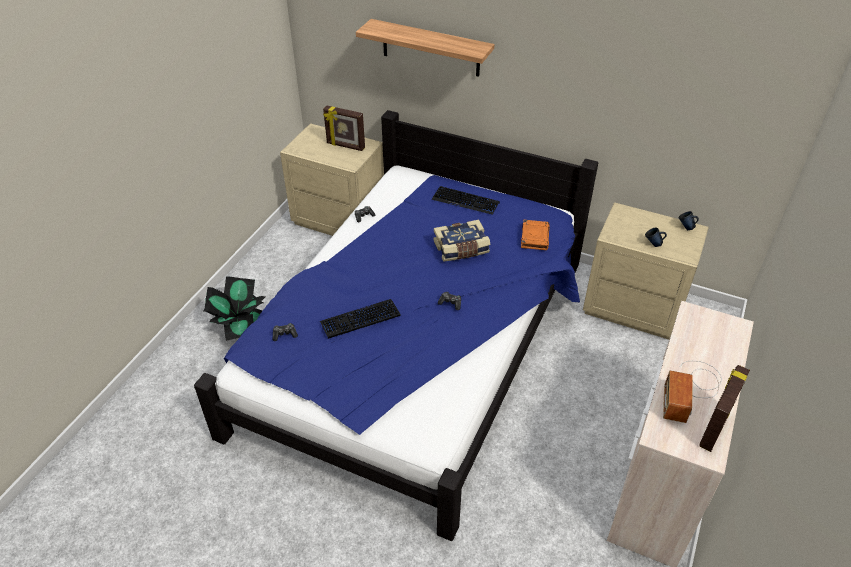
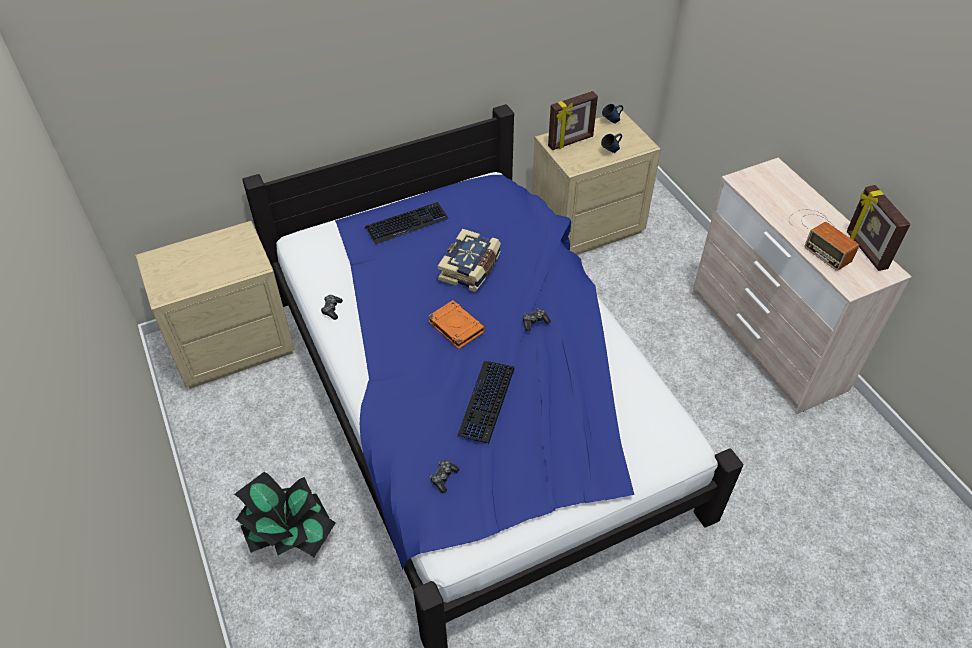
camera: 50 degrees left, 5 degrees up
(345, 146) = (218, 251): picture frame -> picture frame (571, 142)
(431, 48) = (282, 72): shelf -> none
(534, 237) = (509, 213): orange book -> orange book (455, 326)

